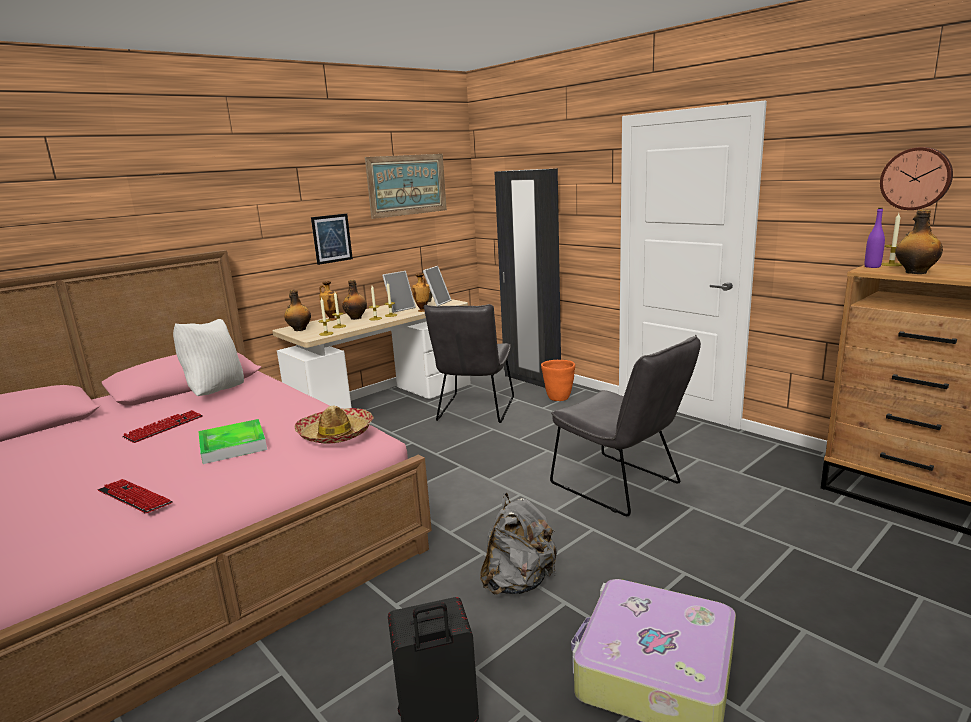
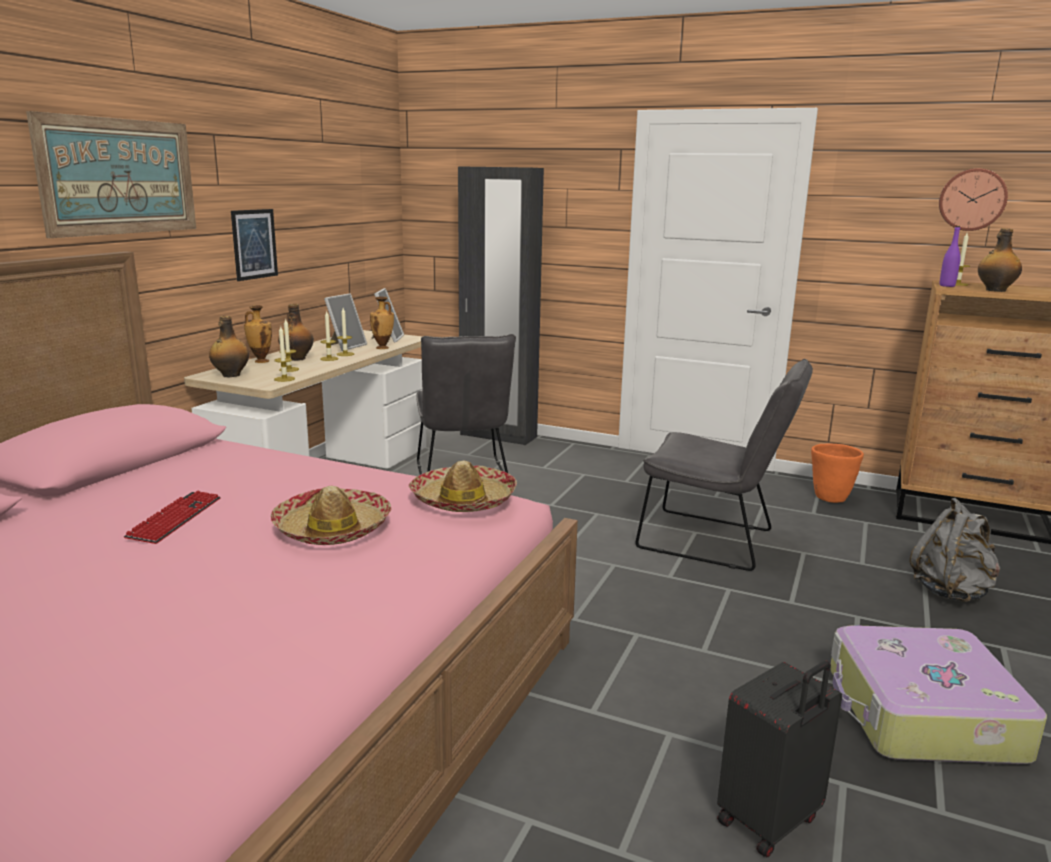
camera: 25 degrees left, 0 degrees up
(135, 498) = (281, 612): keyboard -> none
(215, 392) = (185, 465): white pillow -> none
(233, 445) = (333, 529): tray -> hat
(407, 185) = (337, 176): picture -> picture (119, 176)
(519, 582) = (707, 657): grey backpack -> grey backpack (951, 592)
(558, 398) = (551, 455): orange planter -> orange planter (830, 498)

